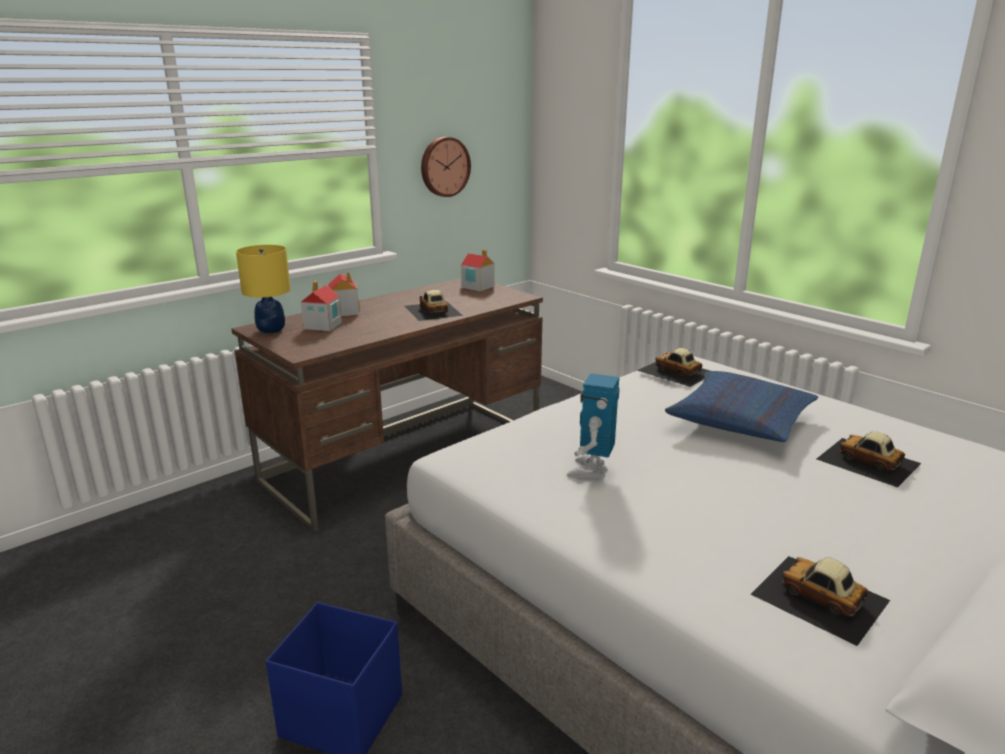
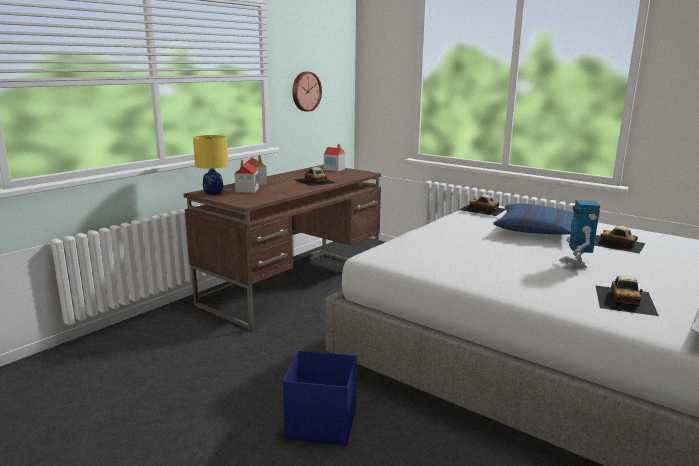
camera: 10 degrees left, 5 degrees down
(591, 471) = (462, 256): toy robot -> toy robot (575, 265)
(820, 597) = (625, 299): toy car -> toy car turned 105 degrees counterclockwise

